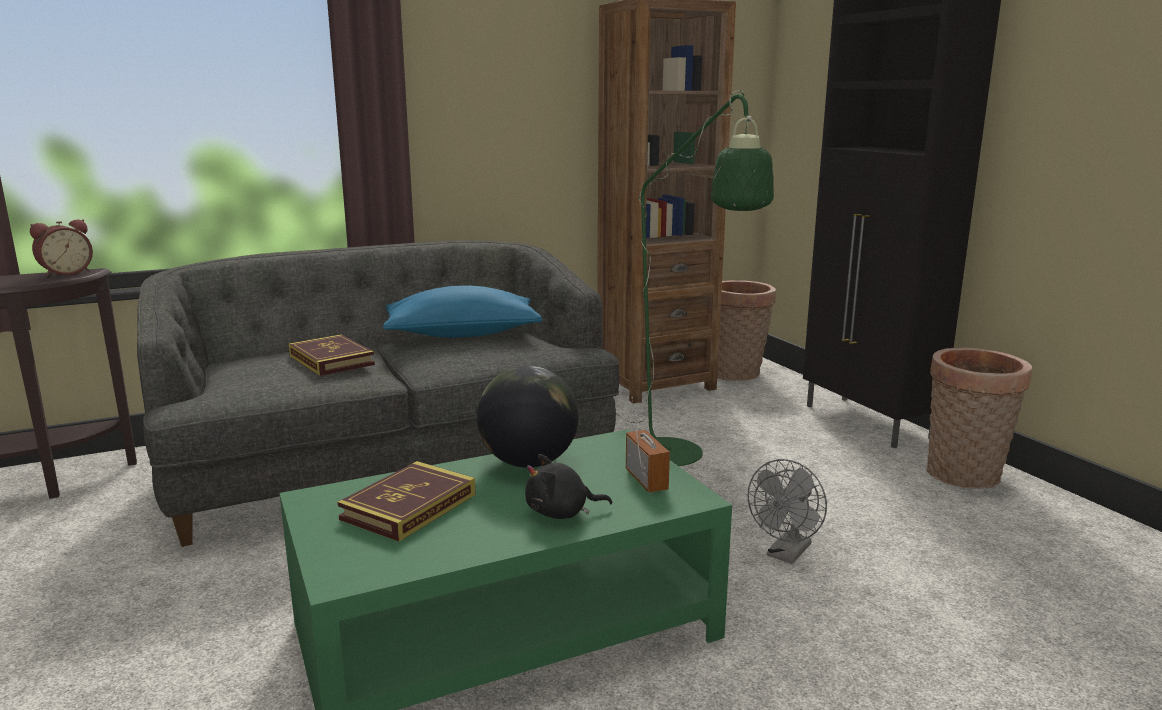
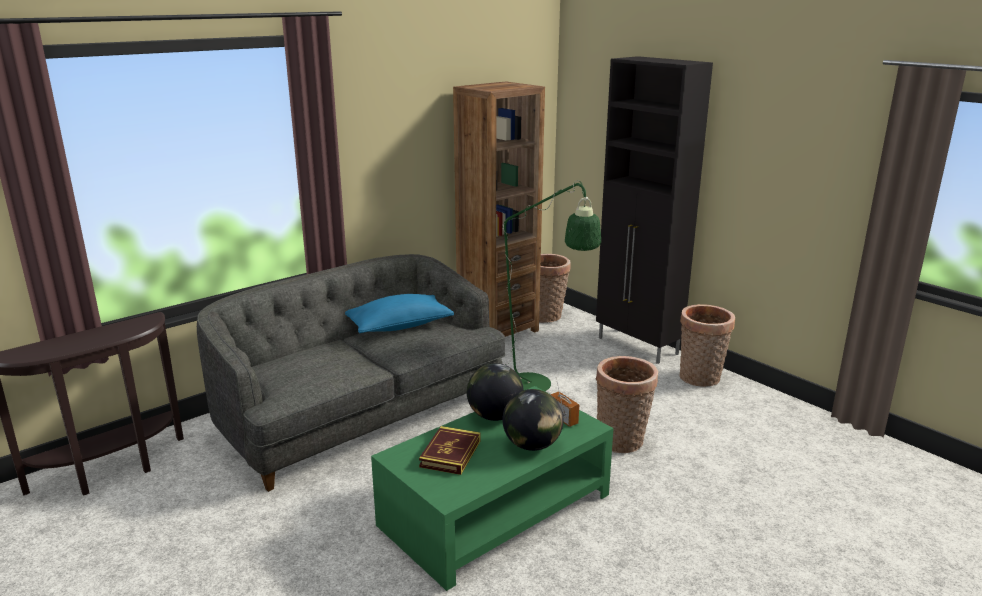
camera: 15 degrees left, 5 degrees up
(66, 273) = (140, 320): alarm clock -> none
(331, 360) = (334, 359): book -> none
(561, 513) = (532, 445): black plush toy -> globe
(786, 554) = (622, 442): grey fan -> basket

